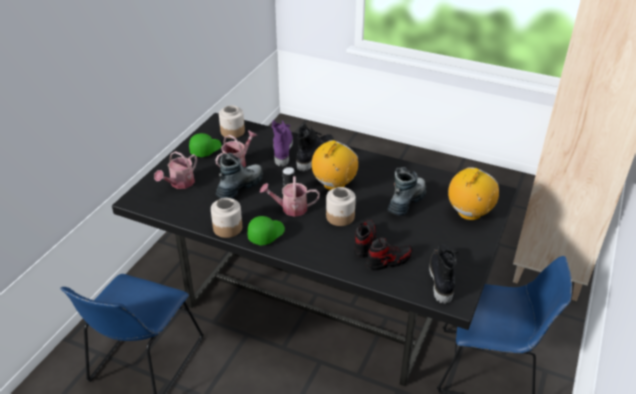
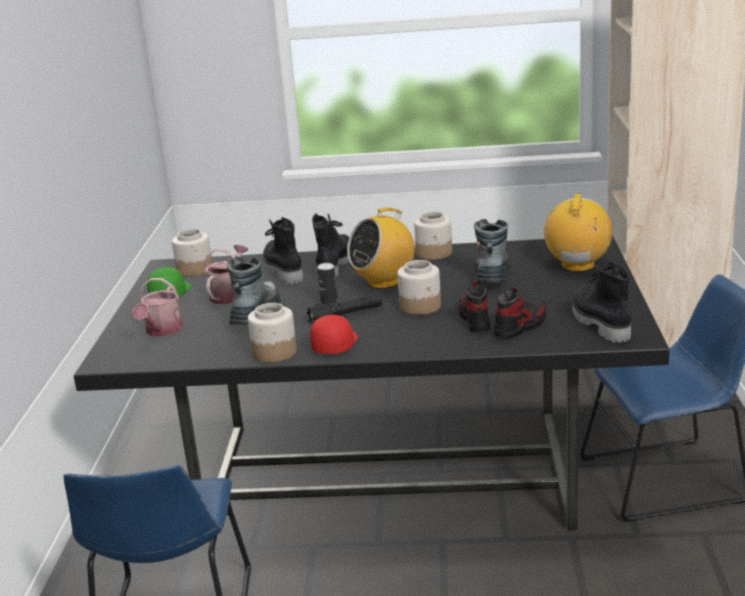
camera: 20 degrees left, 15 degrees down
(266, 234) = (334, 344): green cap -> red cap
(282, 150) = (282, 270): purple boot -> black boot
(290, 208) = (346, 315): watering can -> black flashlight
(334, 184) = (384, 282): radio -> radio turned 135 degrees counterclockwise
(385, 166) = (434, 253): none -> jar

